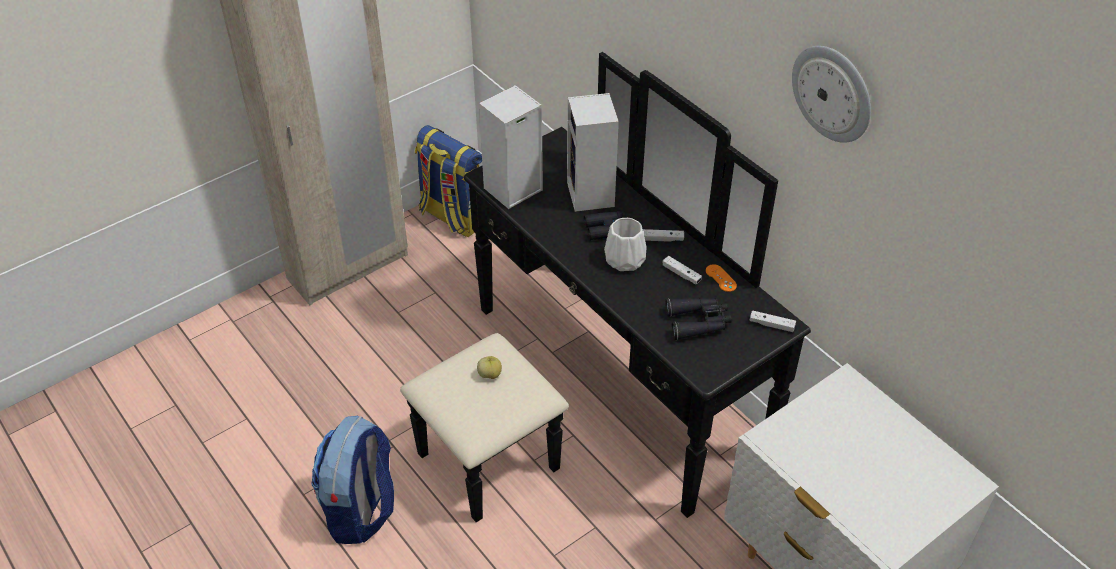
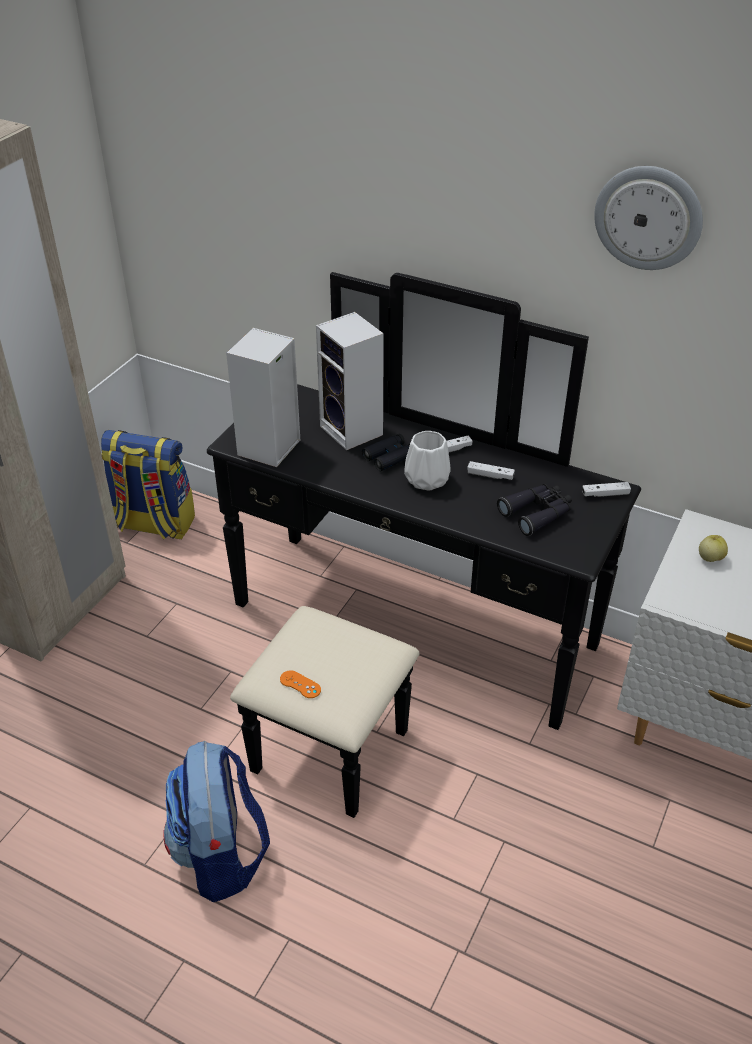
camera: 25 degrees left, 5 degrees down
(490, 374) = (325, 647): apple -> apple (710, 558)
(721, 278) = (529, 468): orange game controller -> orange game controller (300, 684)

